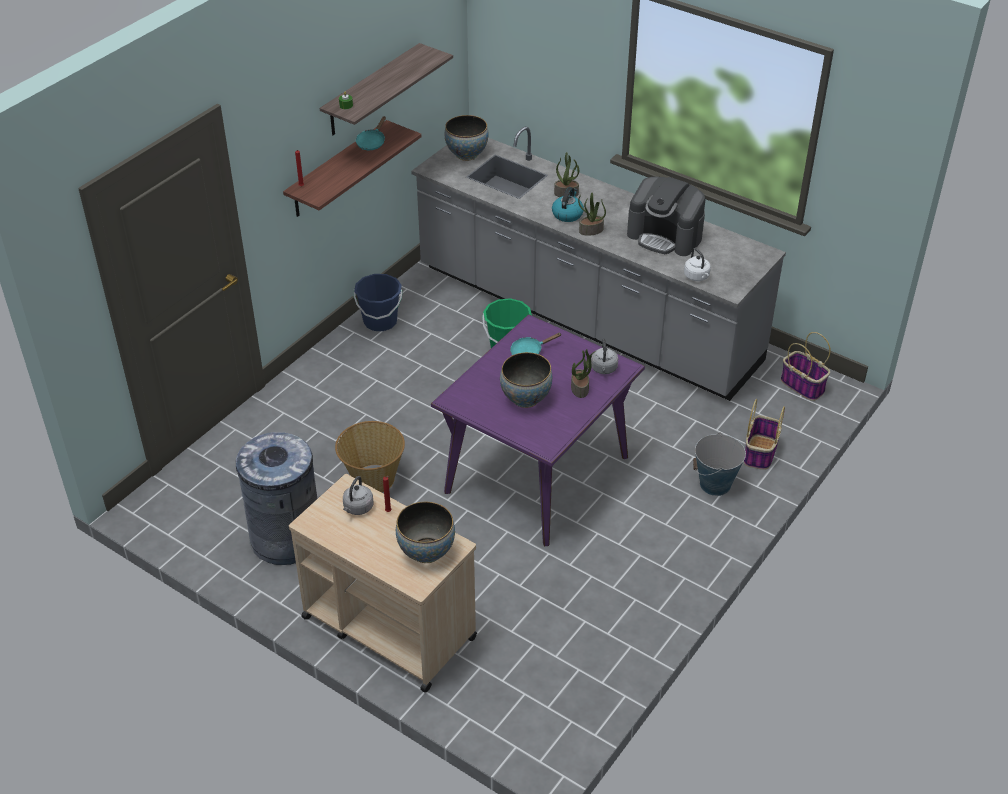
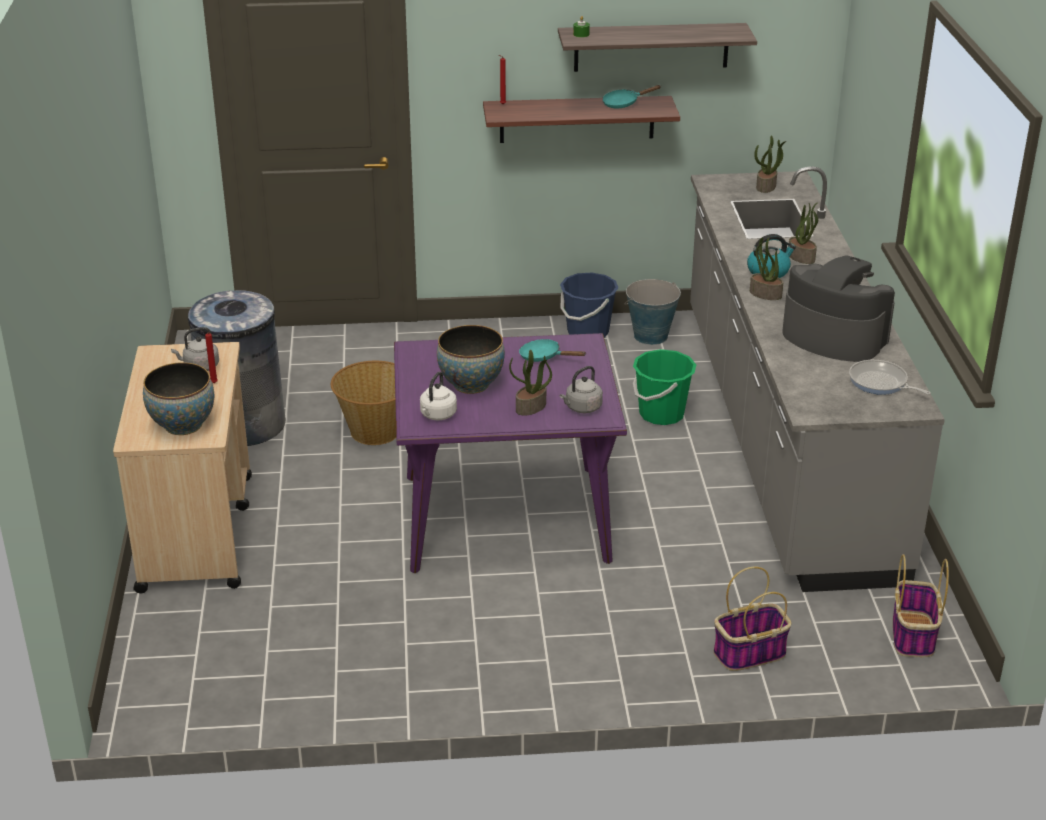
camera: 50 degrees right, 10 degrees down
(466, 154) = (766, 187): bowl -> potted plant
(665, 236) = (833, 336): coffee machine -> coffee machine turned 135 degrees clockwise
(697, 277) = (797, 382): white kettle -> white kettle (437, 415)
(715, 484) = (652, 643): bucket -> bucket (650, 336)
(729, 250) = (880, 383): none -> frying pan

